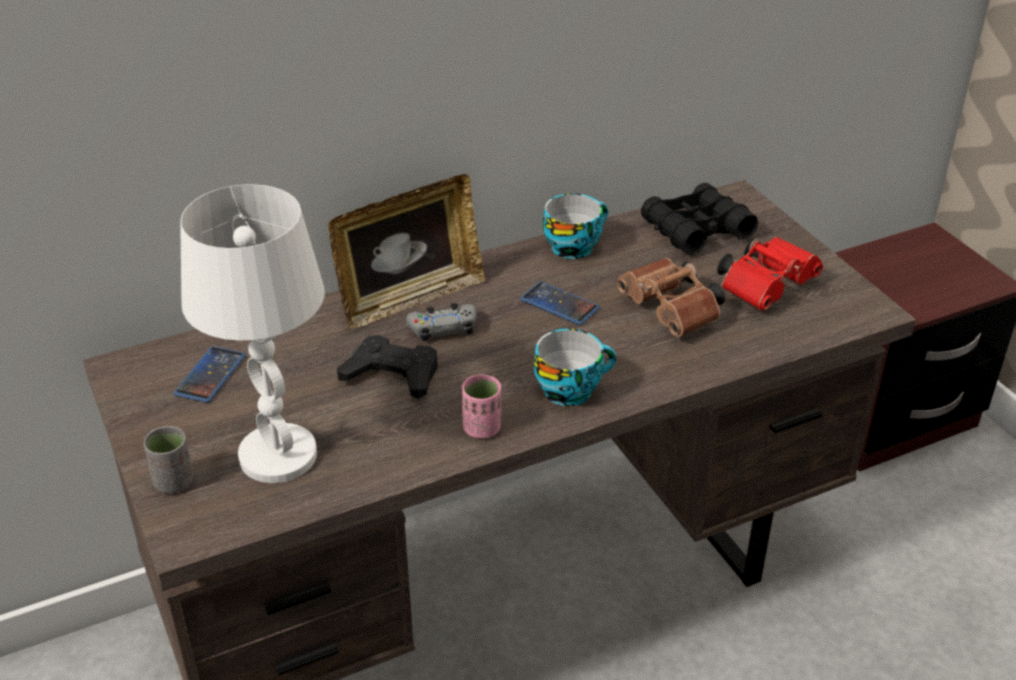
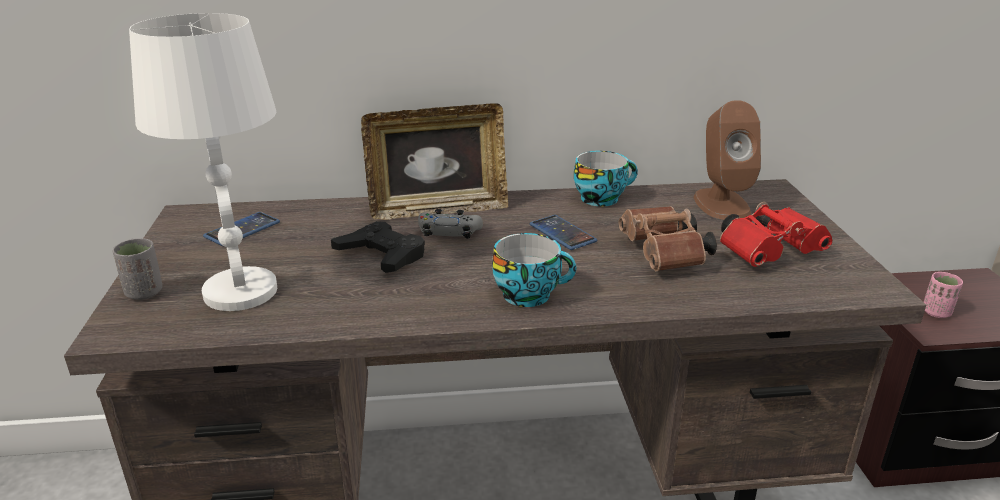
camera: 20 degrees right, 10 degrees down
(482, 428) = (427, 307): pink cup -> pink cup (936, 312)
(696, 230) = (721, 204): black binoculars -> brown speaker

